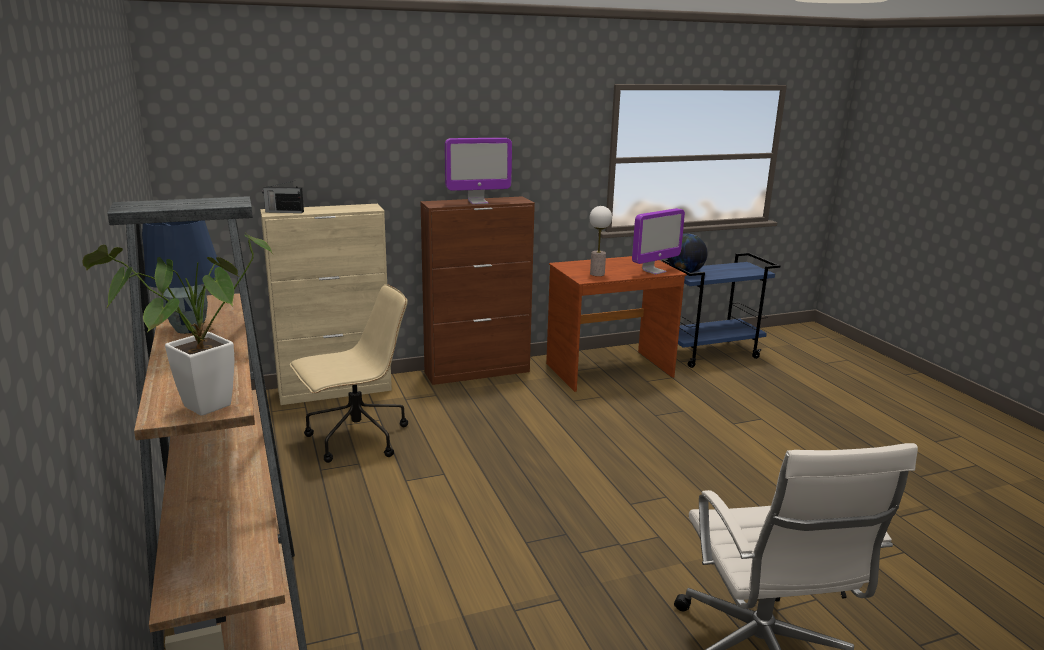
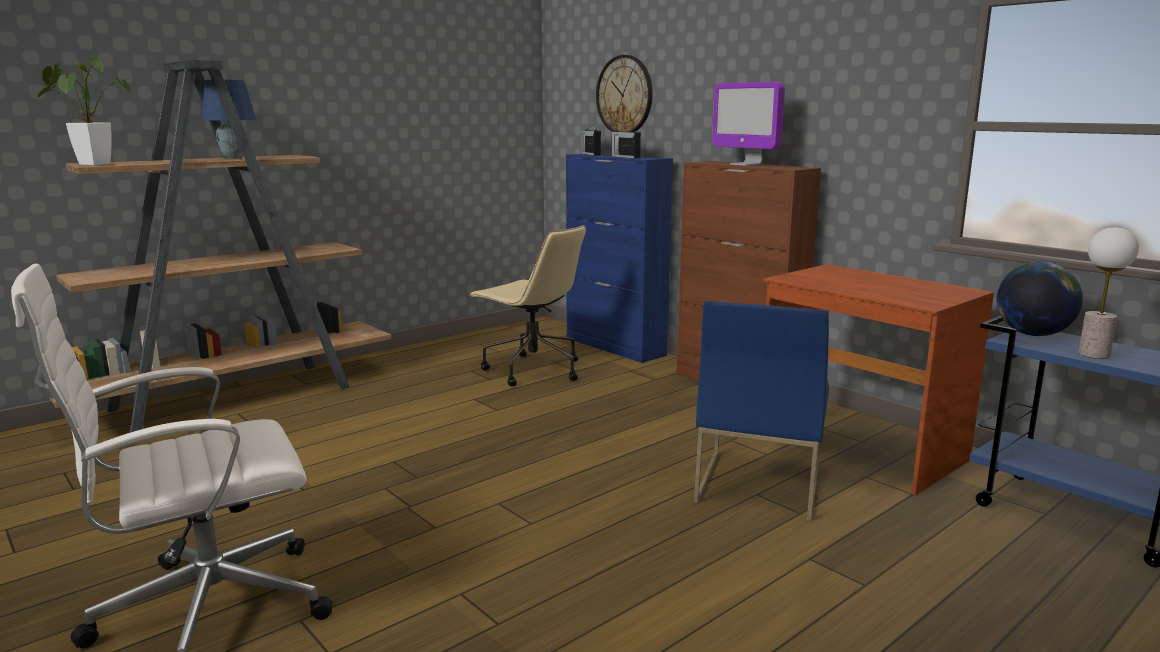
camera: 70 degrees right, 5 degrees down
(298, 146) = (624, 95): none -> wall clock
(335, 390) = (615, 347): beige cabinet -> blue cabinet
(344, 210) = (625, 157): none -> radio
(597, 274) = (822, 280): table lamp -> table lamp (1094, 355)
(642, 411) = (757, 484): none -> blue chair
(654, 271) = (903, 297): monitor -> none

